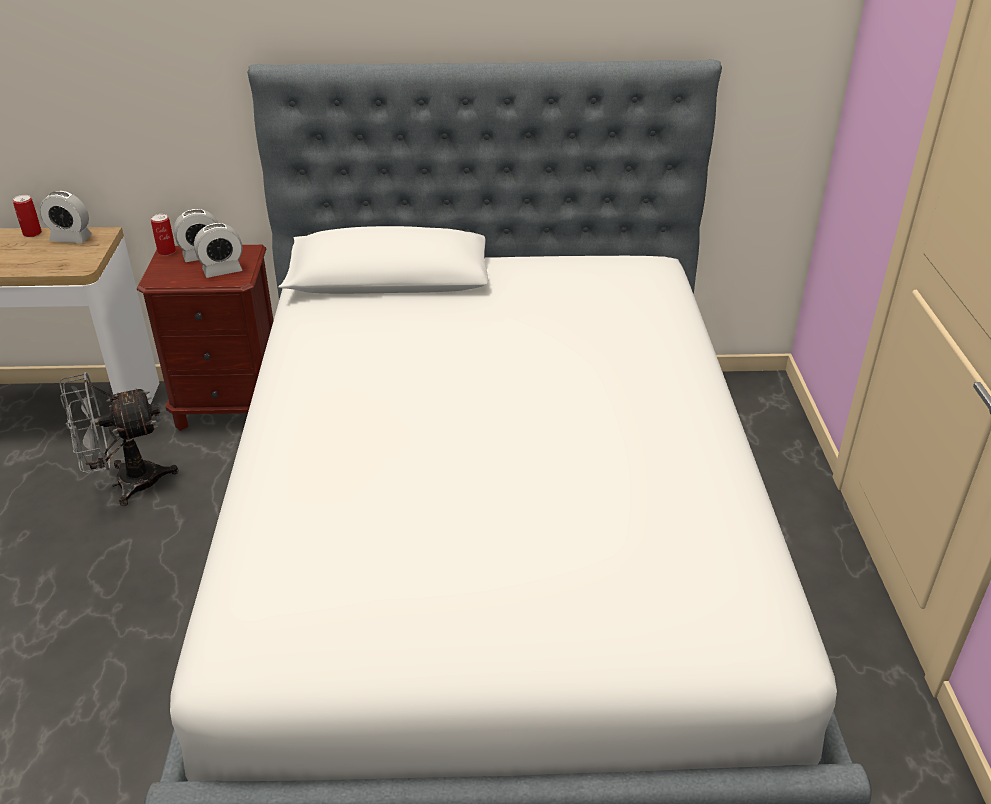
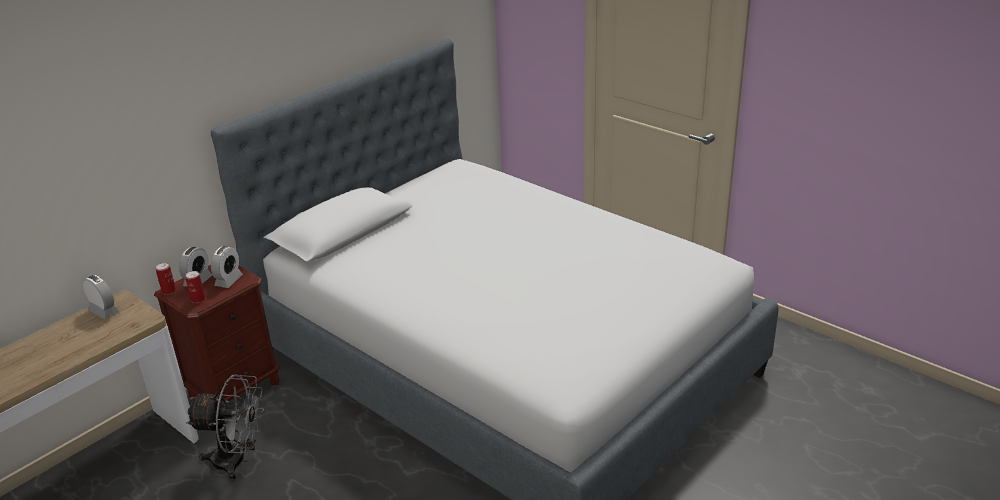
camera: 45 degrees left, 5 degrees down
(32, 233) = (66, 323): can -> can (198, 299)
(71, 238) = (104, 311): alarm clock -> alarm clock turned 105 degrees counterclockwise
(126, 483) = (237, 461): grey fan -> grey fan turned 105 degrees counterclockwise

